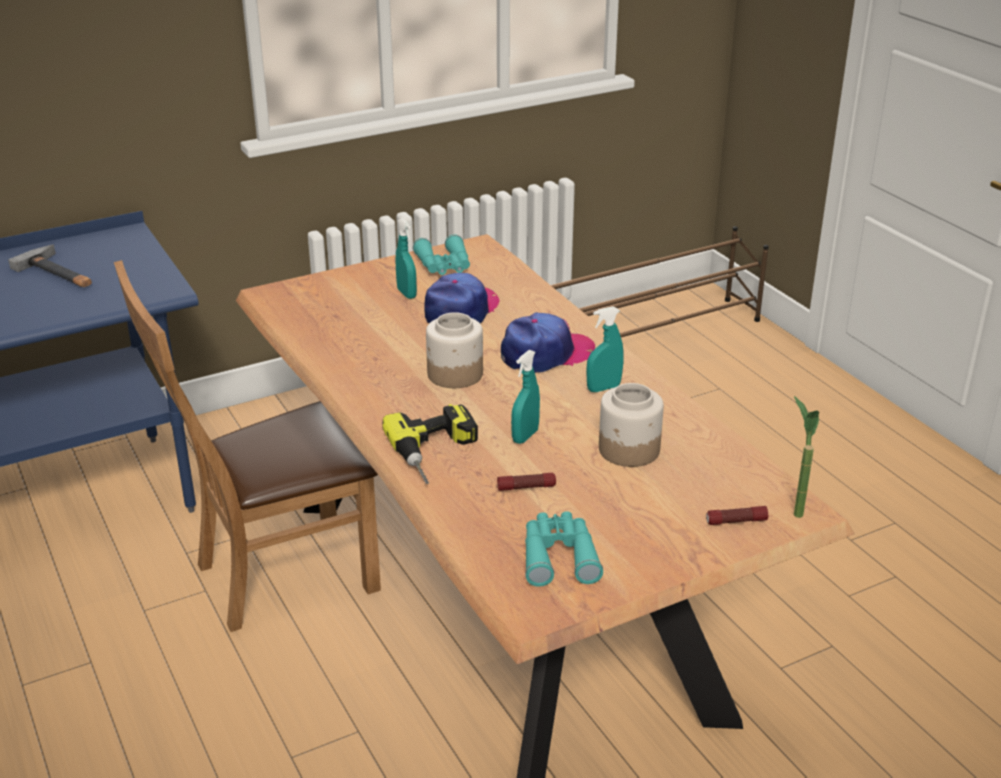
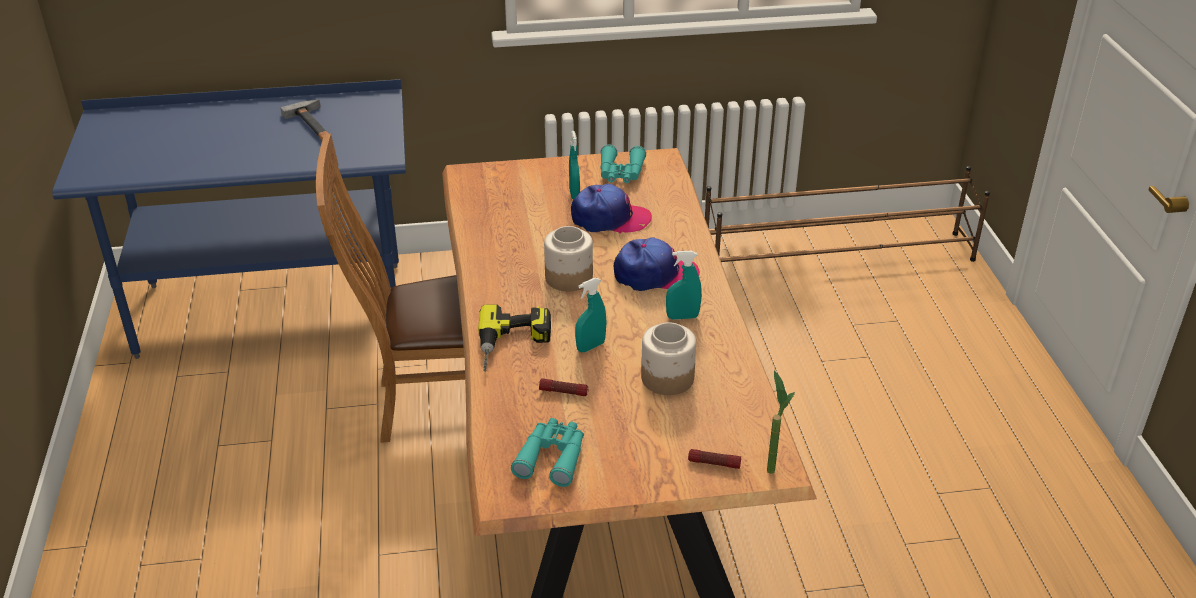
camera: 20 degrees right, 5 degrees up
(461, 310) = (610, 219): cap -> cap turned 45 degrees clockwise

